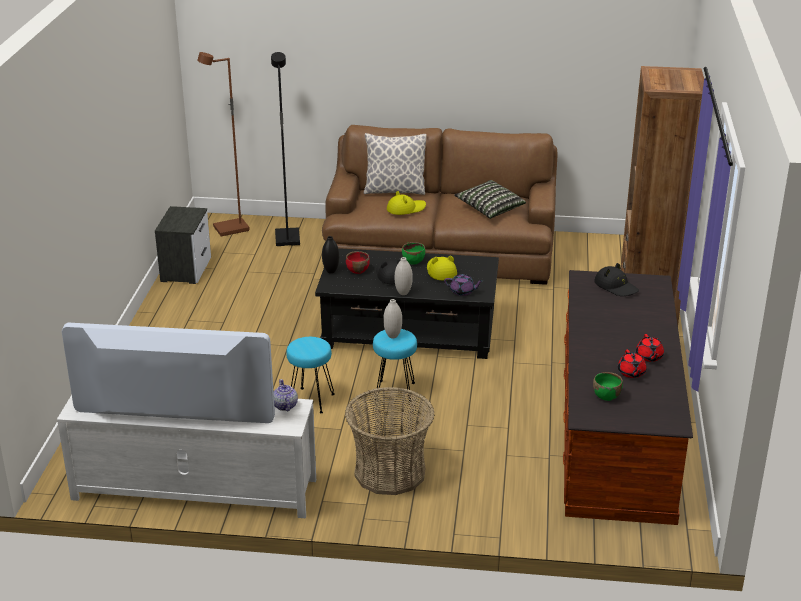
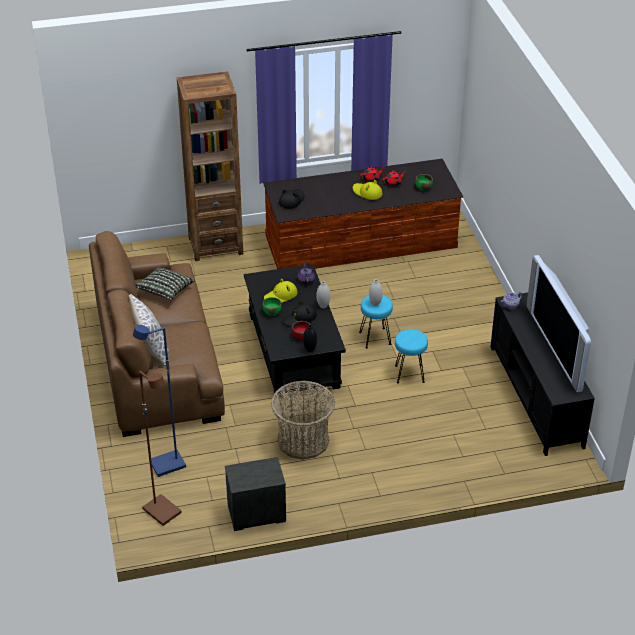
camera: 110 degrees left, 10 degrees up
(194, 489) = (536, 396): white tv stand -> black tv stand
(286, 238) = (167, 465): black floor lamp -> blue floor lamp
(390, 472) = (463, 319): basket -> basket (303, 440)
(405, 209) = (185, 335): yellow hat -> yellow hat (367, 193)

